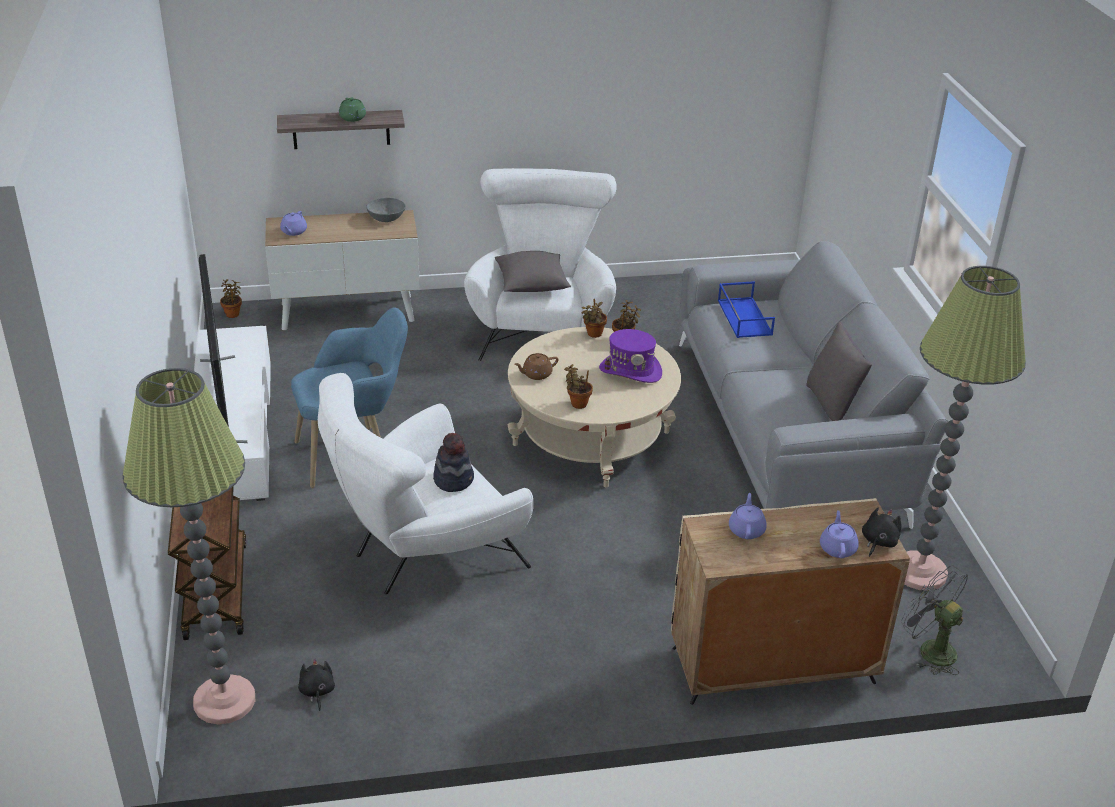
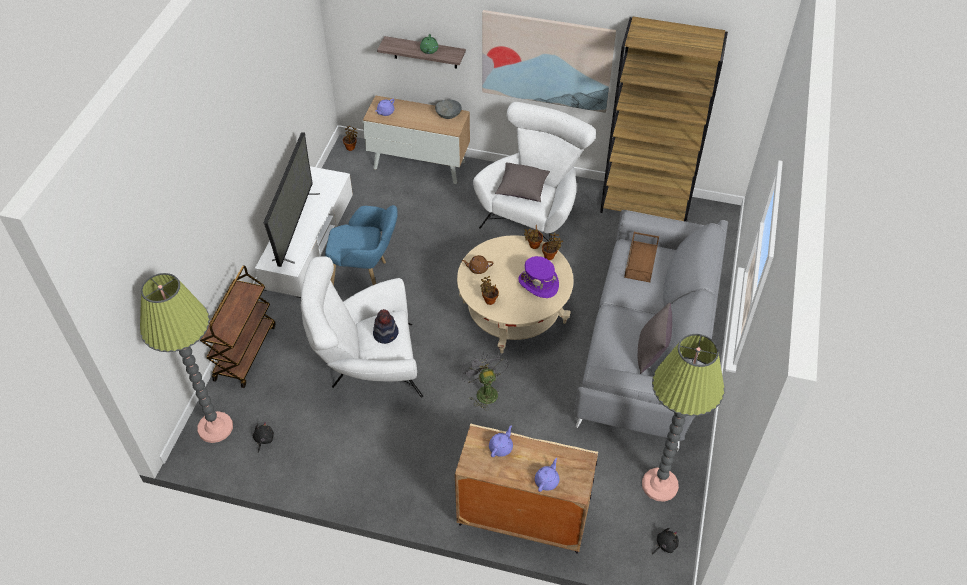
camera: 25 degrees right, 15 degrees up
(520, 103) = (546, 61): none -> picture
(679, 290) = (646, 205): none -> brown bookcase
(743, 317) = (640, 261): blue tray -> brown tray
(878, 542) = (575, 485): black plush toy -> black plush toy (665, 545)
(929, 649) = (627, 543): grey fan -> grey fan (484, 391)

